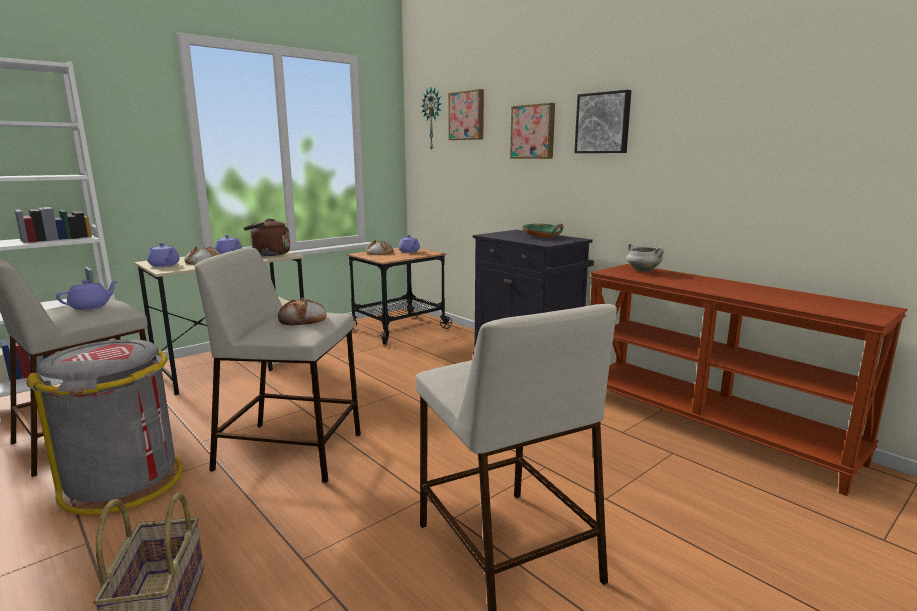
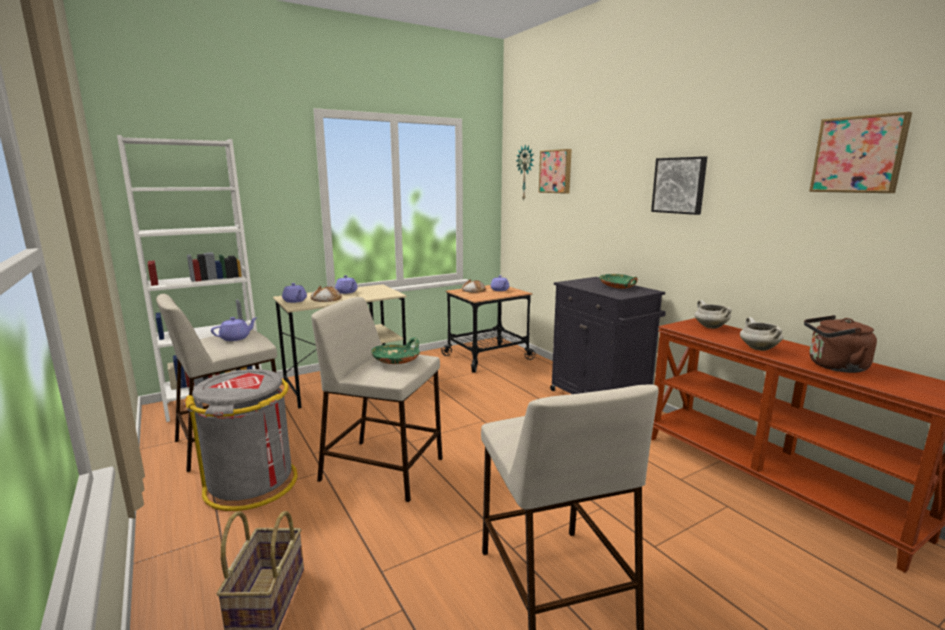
camera: 10 degrees right, 0 degrees up
(269, 254) = (378, 292): brown kettle -> brown kettle (834, 366)
(303, 319) = (397, 361): bread -> green bowl
(533, 131) = (614, 189): picture -> picture (859, 155)
(694, 286) = (758, 349): none -> white cooking pot

